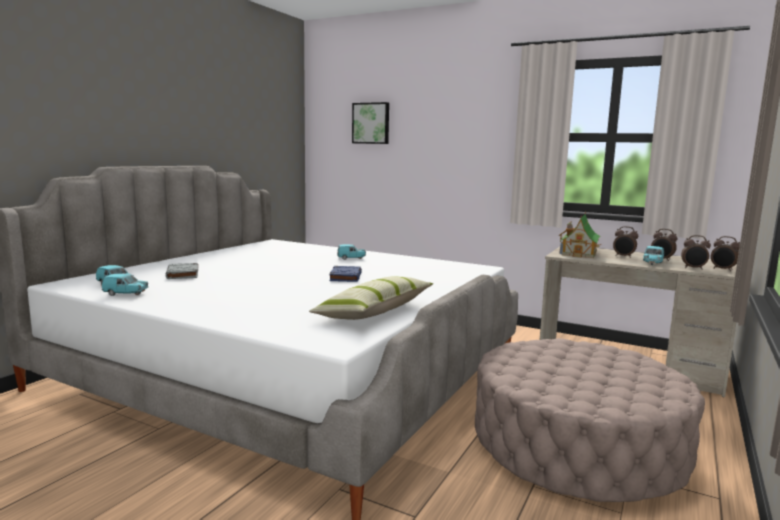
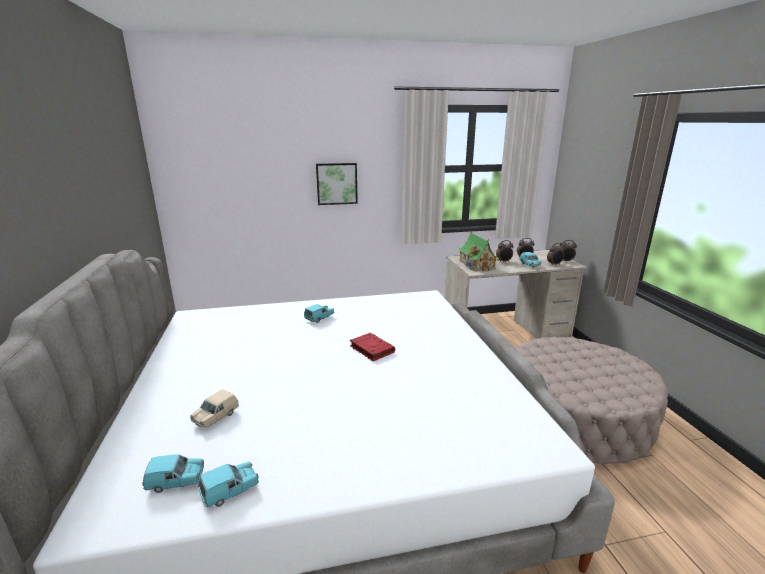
camera: 40 degrees left, 10 degrees up
(183, 274) = (216, 417): grey book -> beige toy car
(345, 277) = (371, 349): blue book -> red book
(371, 123) = (243, 160): picture -> picture (336, 183)
(375, 311) = (486, 389): pillow -> none

